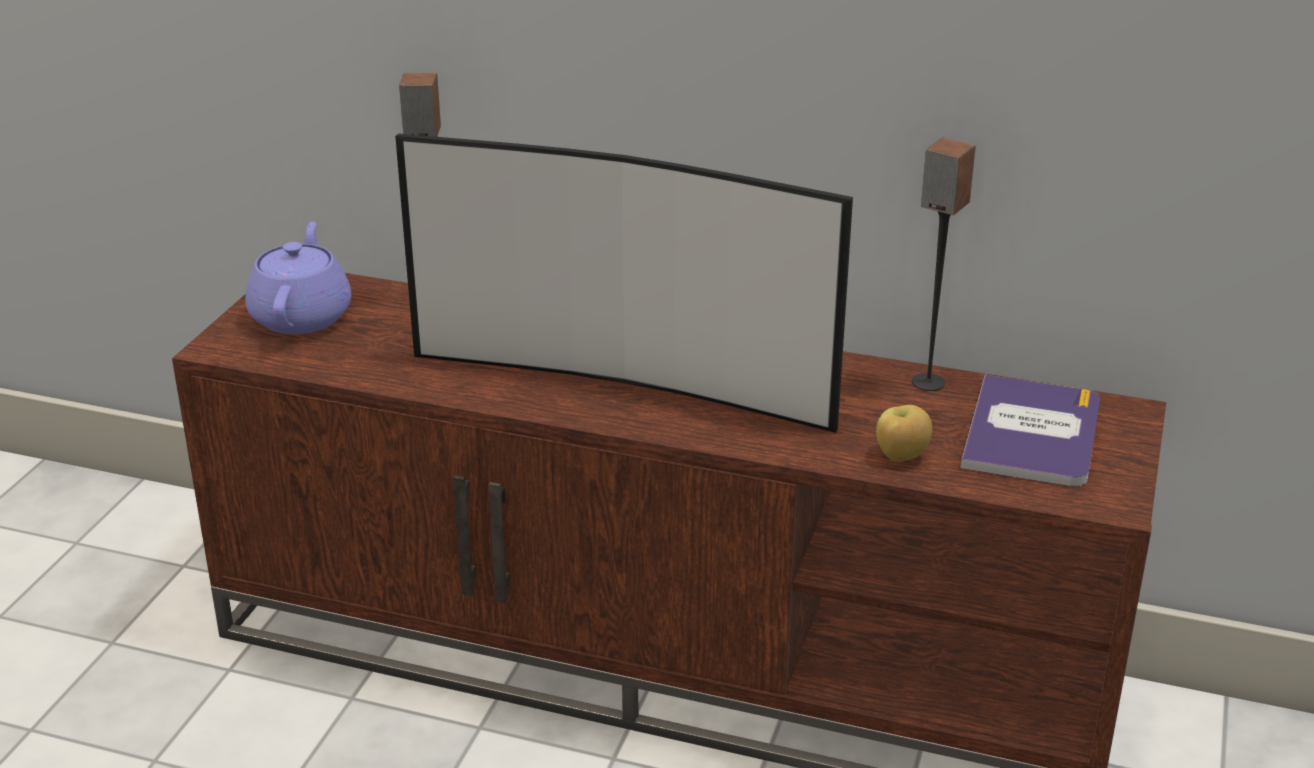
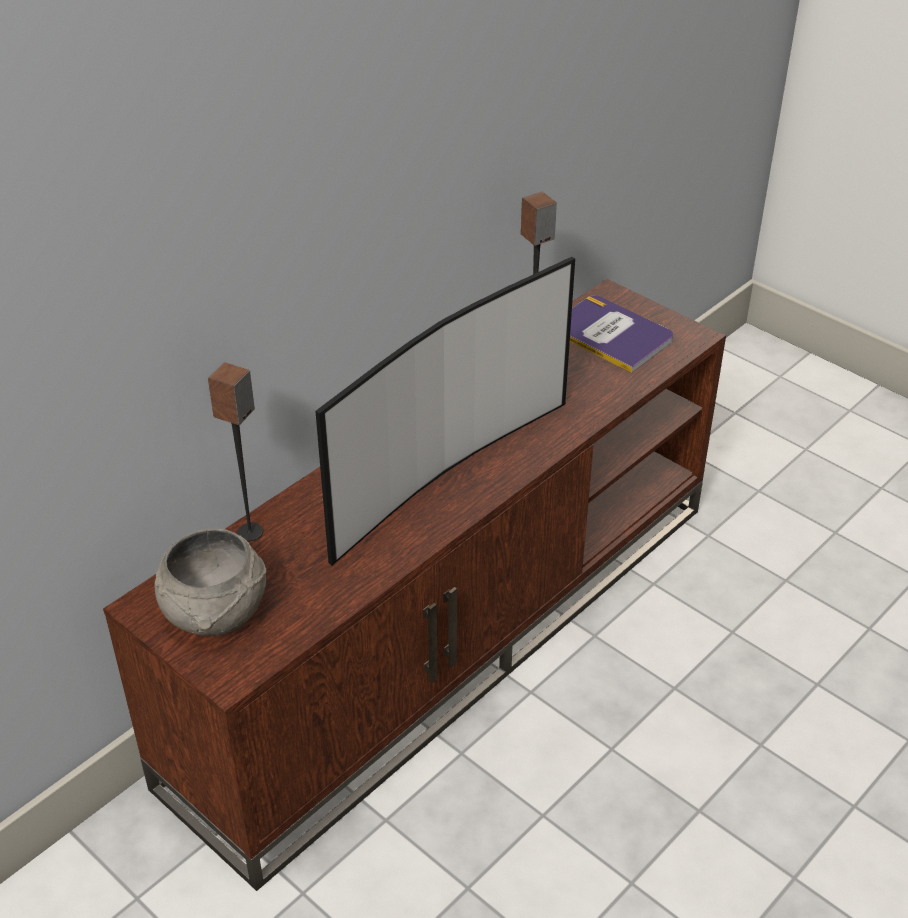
camera: 65 degrees left, 10 degrees up
(302, 316) = (215, 614): purple teapot -> grey bowl
(901, 457) = (606, 389): apple -> none

